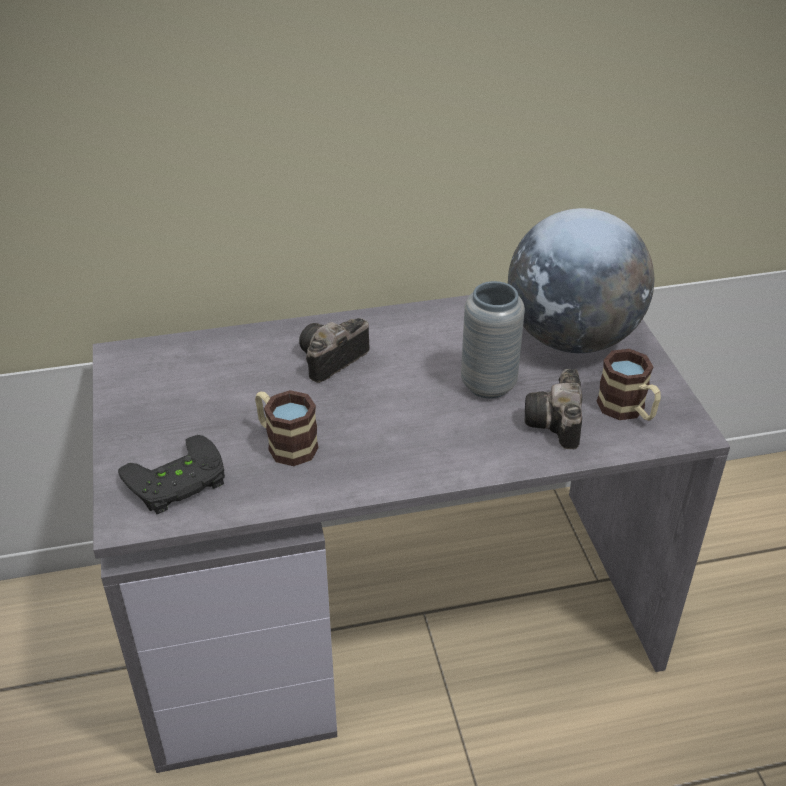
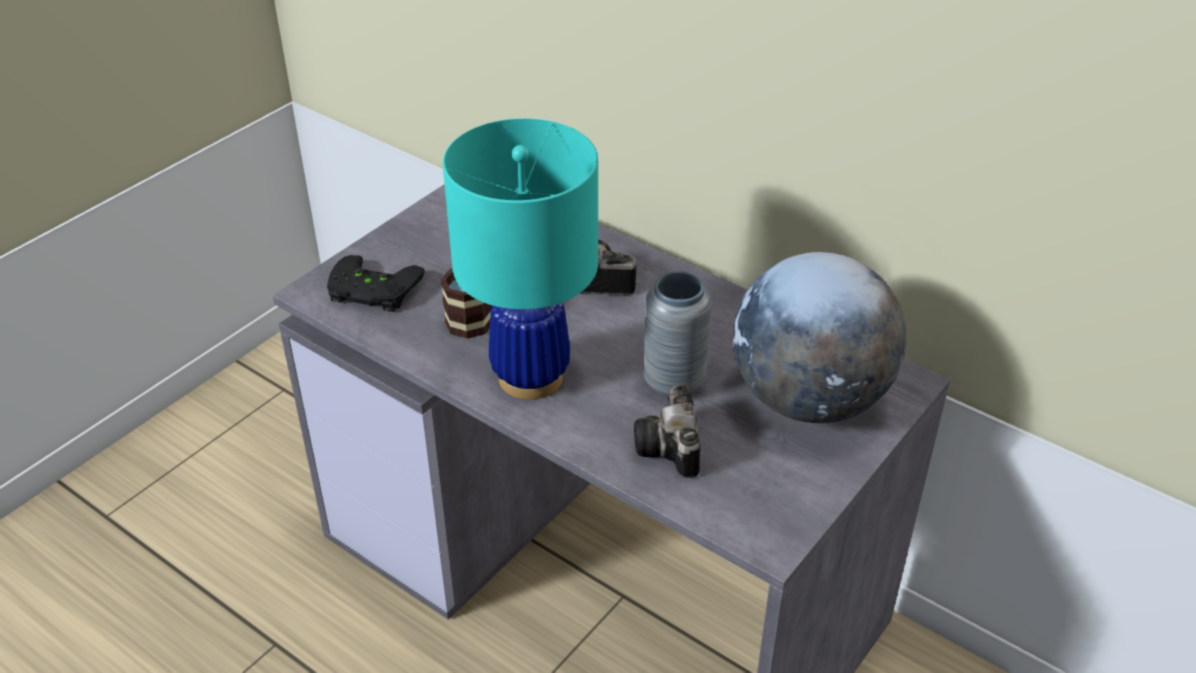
camera: 50 degrees right, 0 degrees up
(400, 451) = (530, 378): none -> turquoise table lamp
(556, 425) = (671, 450): camera -> camera turned 60 degrees counterclockwise
(627, 410) = (748, 486): mug -> none

